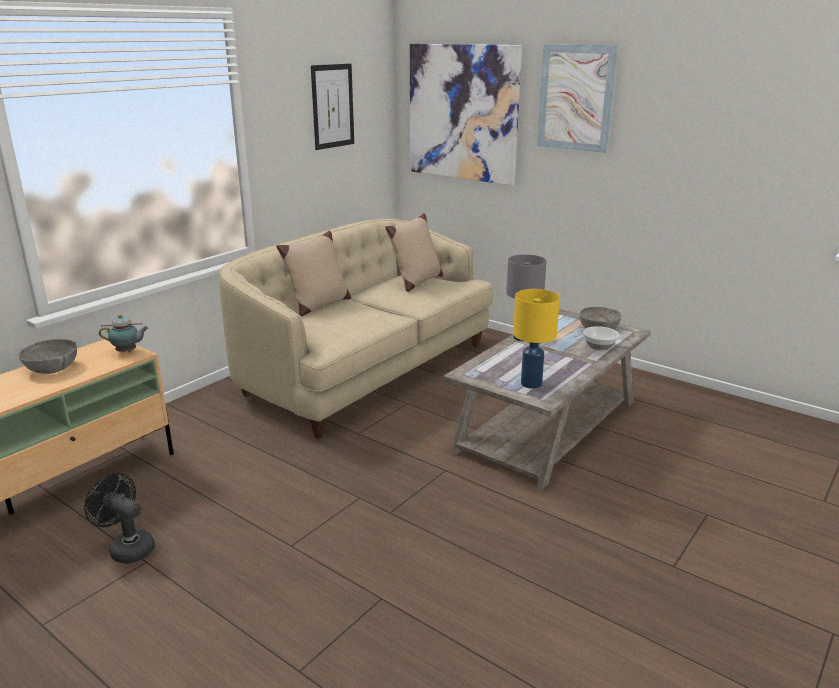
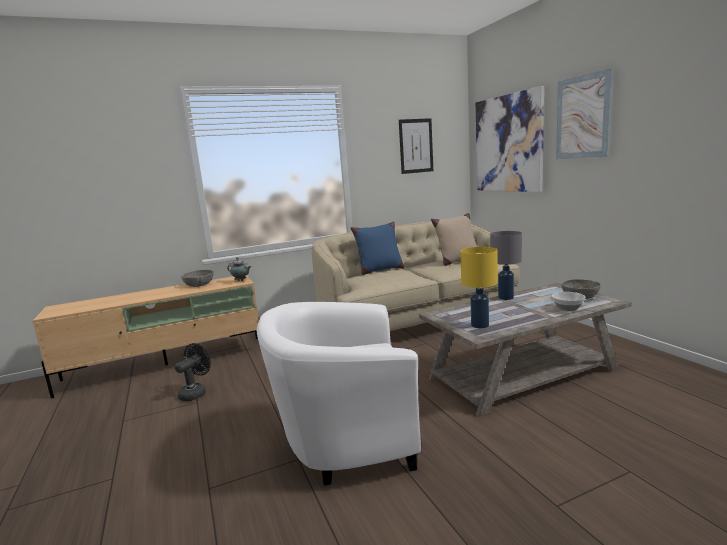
camera: 30 degrees right, 10 degrees down
(127, 548) = (196, 392): black fan -> black fan turned 60 degrees clockwise
(318, 305) = (379, 270): beige pillow -> blue pillow
(418, 559) = (345, 440): none -> white armchair

